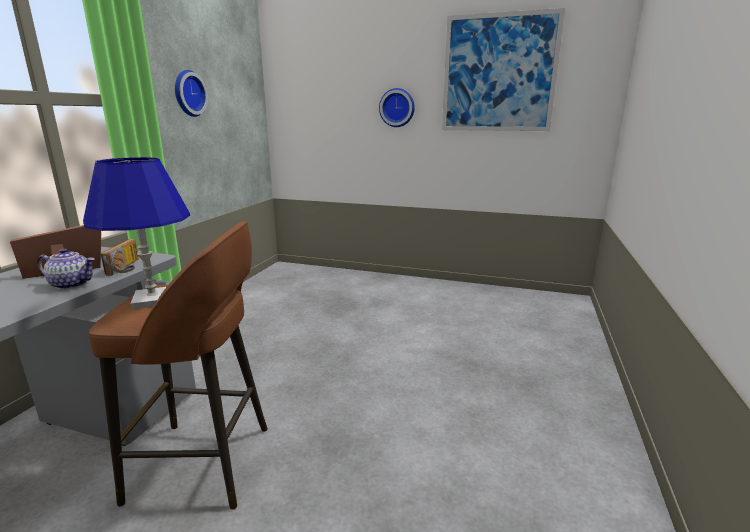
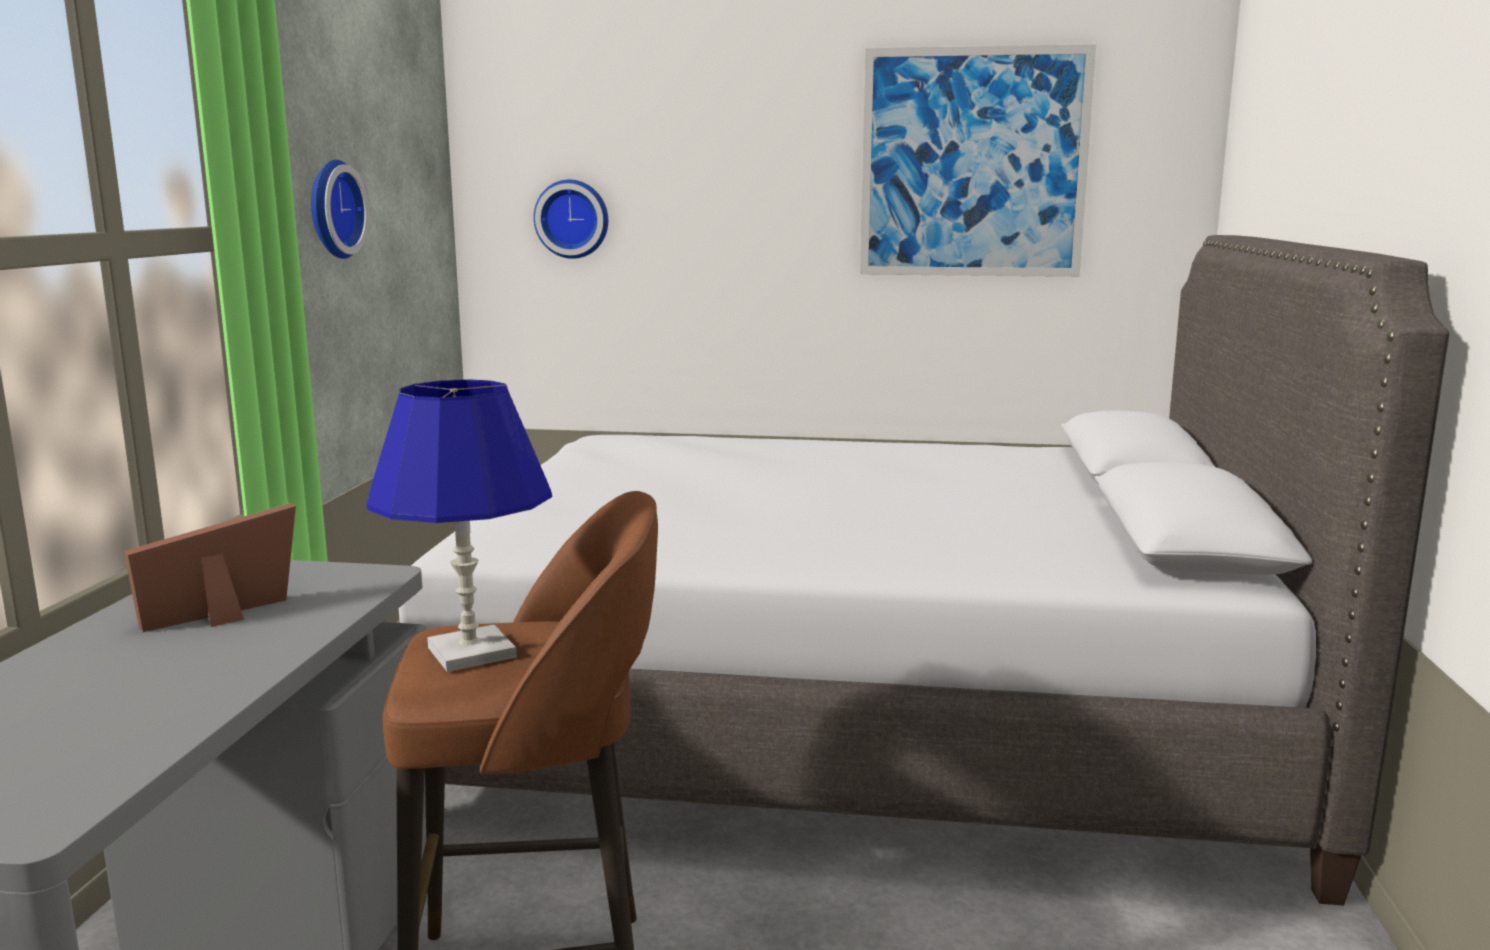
camera: 10 degrees left, 5 degrees down
(71, 284) = (267, 636): teapot -> none
(127, 267) = (345, 597): radio -> none
(397, 108) = (762, 228): wall clock -> wall clock (573, 219)
(413, 337) = (856, 715): none -> grey bed

